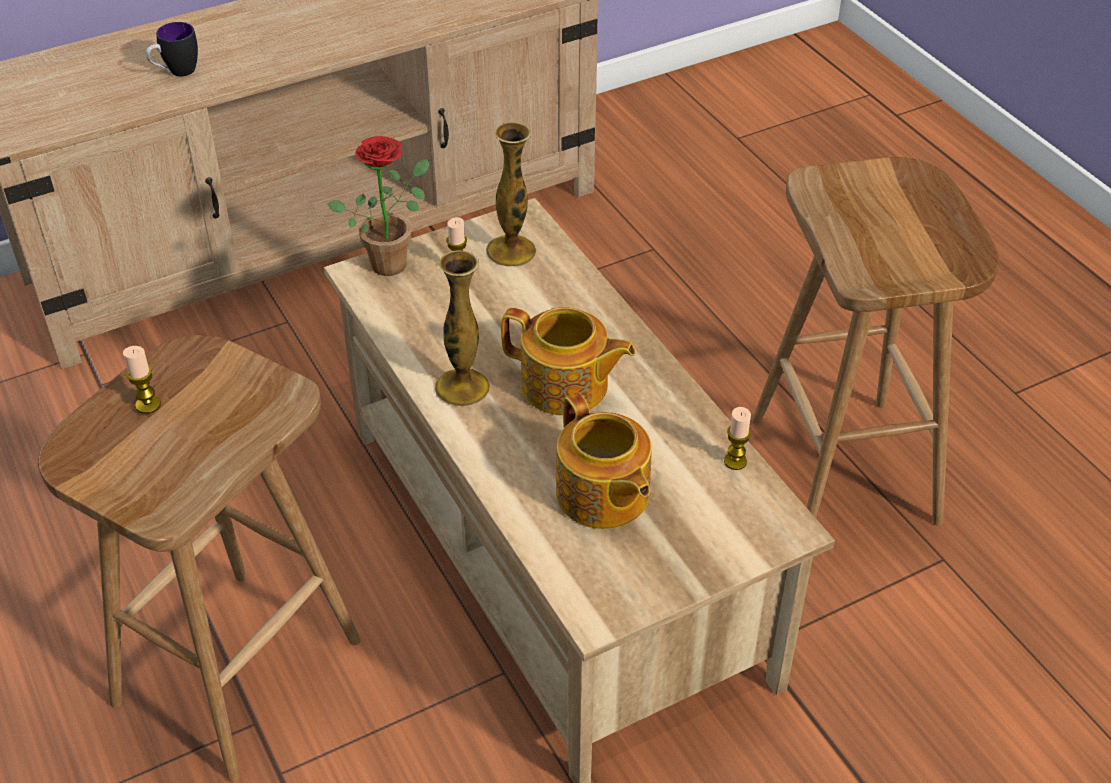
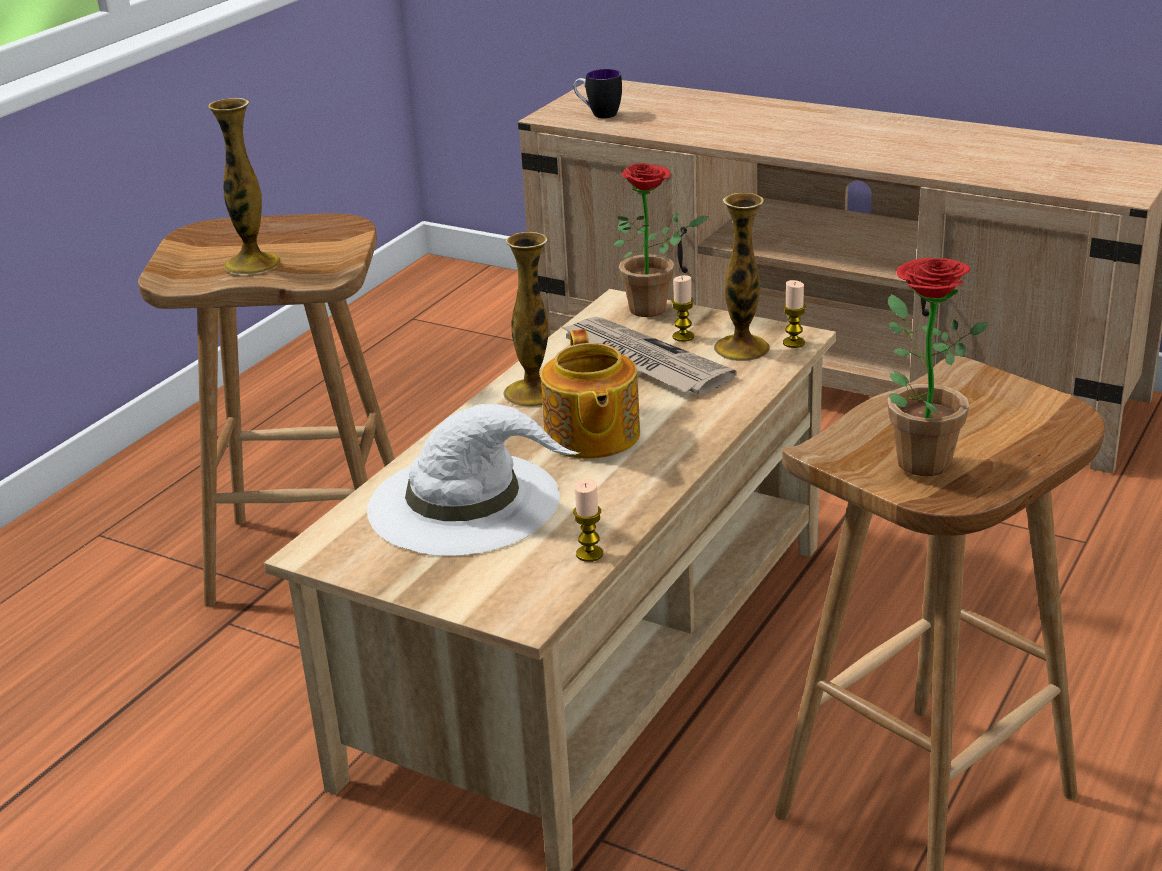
camera: 60 degrees right, 15 degrees down
(148, 405) = (279, 236): candle -> candle (793, 343)
(176, 73) = (709, 125): mug -> mug (598, 114)
(202, 444) = (252, 264): none -> vase
(474, 307) = (642, 361): none -> newspaper
(602, 496) = (467, 503): teapot -> white hat
(908, 252) = (914, 458): none -> potted plant

